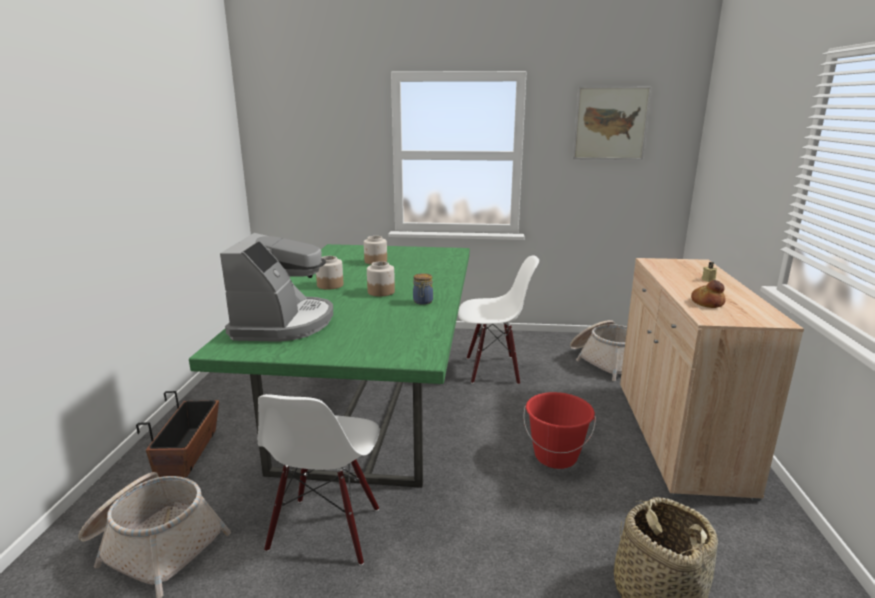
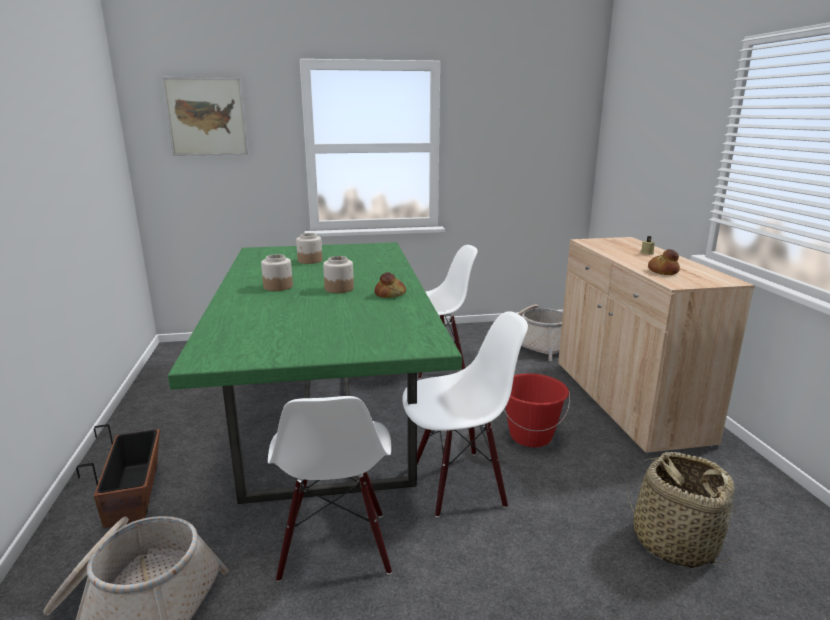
camera: 15 degrees left, 0 degrees up
(283, 323) = (255, 328): coffee machine -> none
(423, 302) = (390, 294): jar -> bread
(462, 492) = (458, 483): none -> white chair
(610, 123) = (521, 114): picture -> picture (206, 117)

